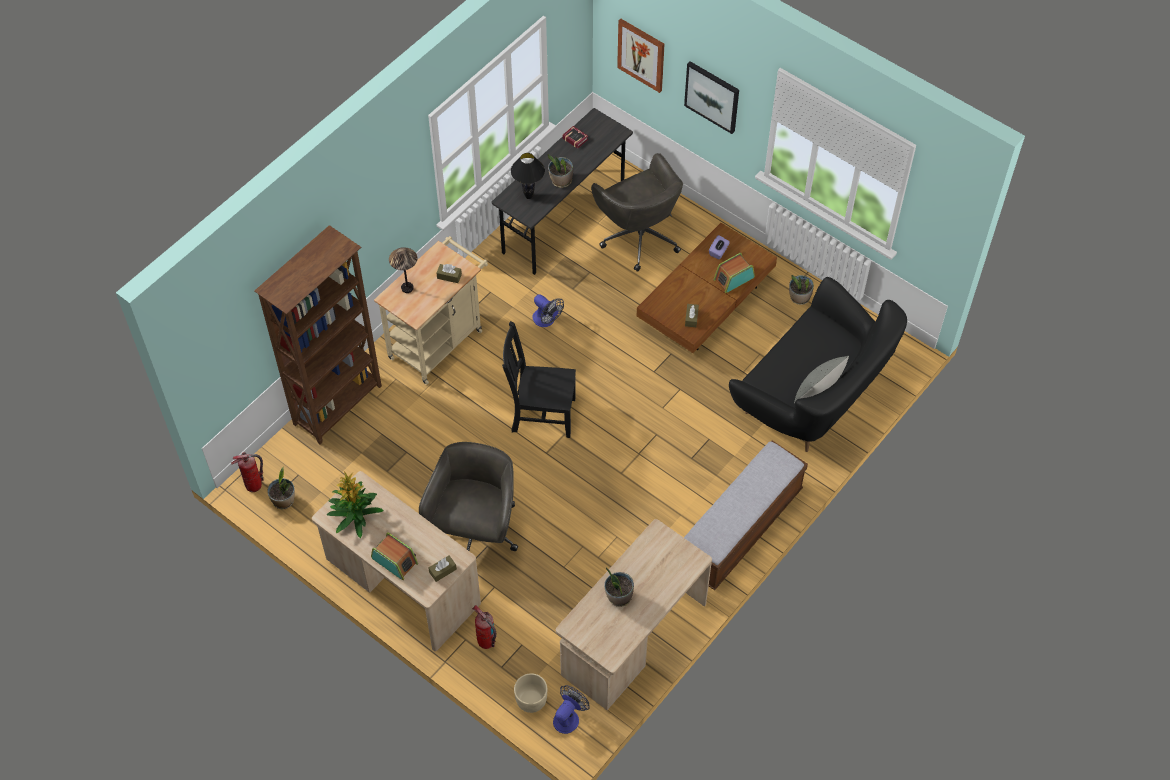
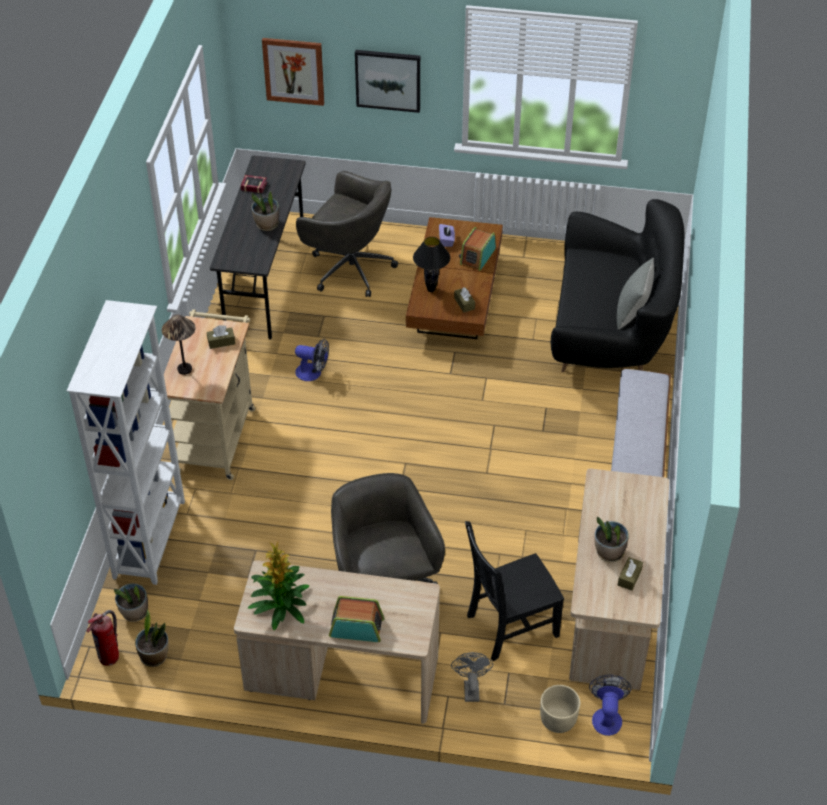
camera: 30 degrees left, 10 degrees down
(339, 405) = (151, 538): brown bookcase -> white bookcase
(442, 571) = (415, 613): brown tissue box -> brown tissue box (629, 577)
(486, 641) = (471, 687): fire extinguisher -> grey fan
(529, 196) = (245, 249): black table lamp -> black table lamp (431, 289)
(541, 414) = (369, 456): black chair -> black chair (509, 626)
(799, 298) = (535, 260): potted plant -> potted plant (135, 613)

